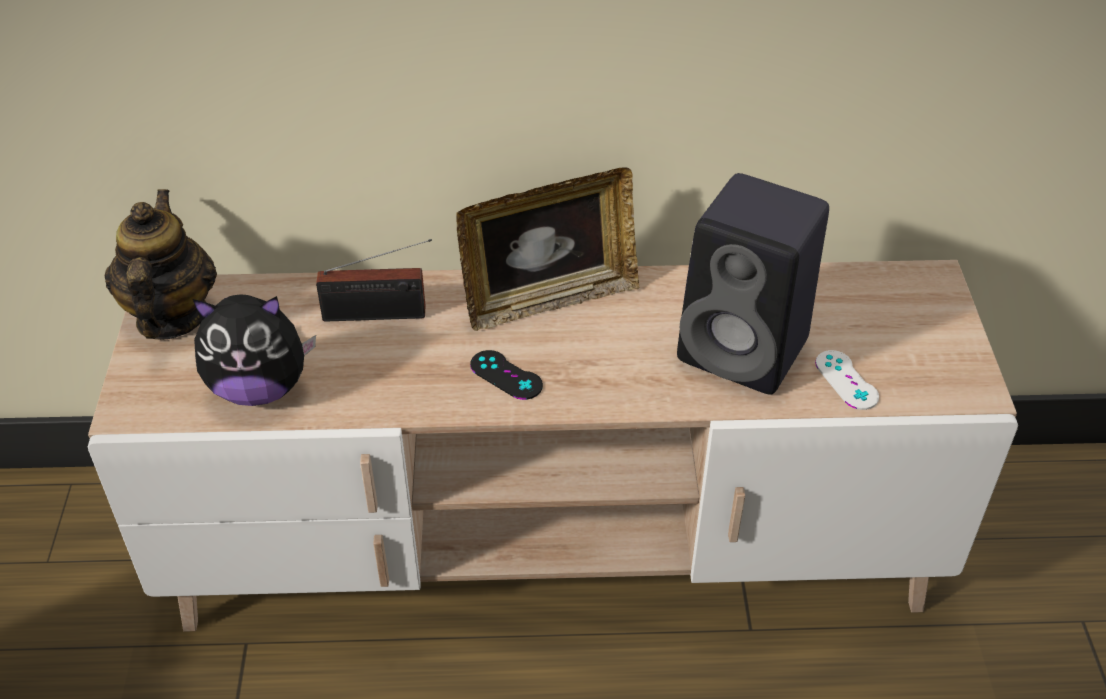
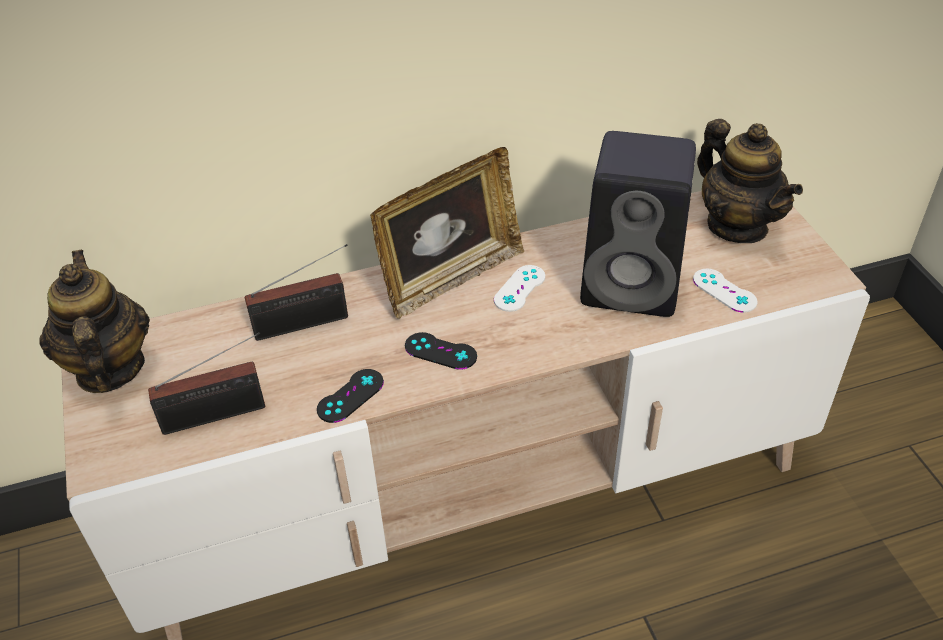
camera: 15 degrees left, 0 degrees up
(259, 388) = (220, 414): plush toy -> radio
(395, 400) = (350, 396): none -> black game controller
(618, 327) = (519, 288): none -> white game controller
(895, 310) = (737, 225): none -> teapot

